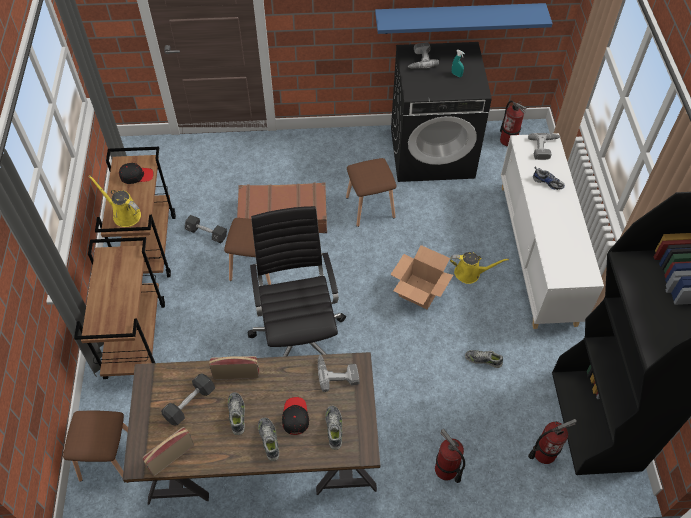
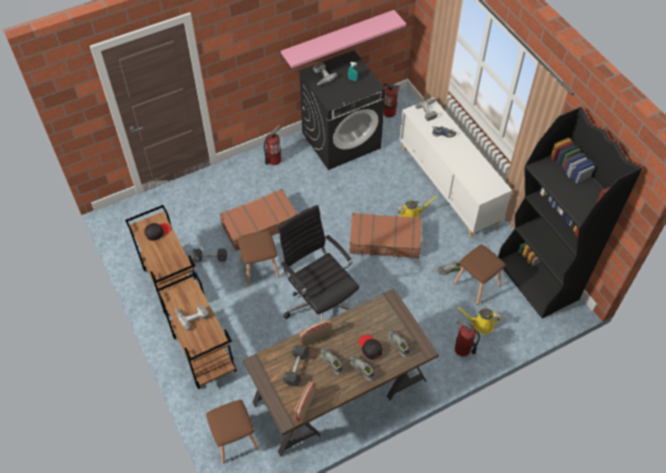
camera: 25 degrees left, 0 degrees up
(124, 214) = (166, 263): yellow watering can -> yellow watering can (480, 324)
(337, 373) = (380, 310): power drill -> power drill (192, 315)
(369, 208) = (318, 196): brown stool -> brown stool (476, 285)
(420, 291) = (385, 241): cardboard box -> brown suitcase
(459, 18) = (338, 38): blue shelf -> pink shelf
(544, 453) = (516, 313): fire extinguisher -> fire extinguisher (274, 160)

